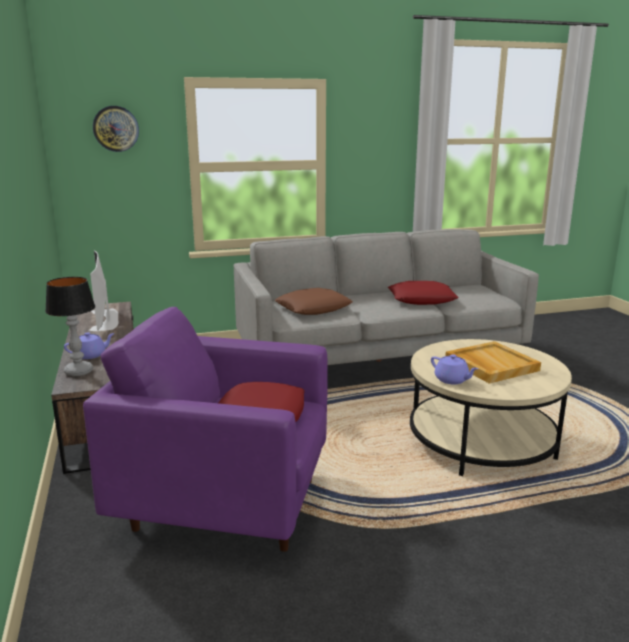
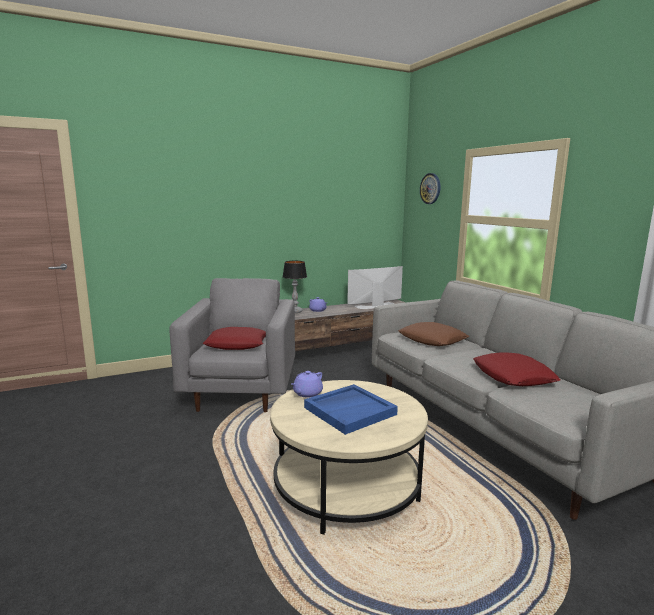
camera: 80 degrees right, 5 degrees down
(226, 504) = (241, 392): purple armchair -> grey armchair
(490, 365) = (350, 410): beige tray -> blue tray

